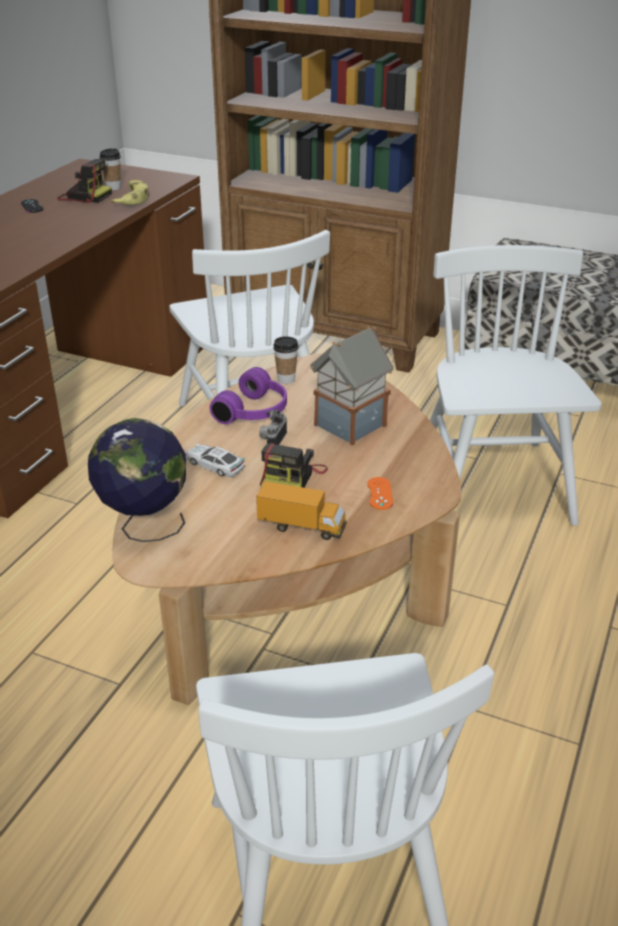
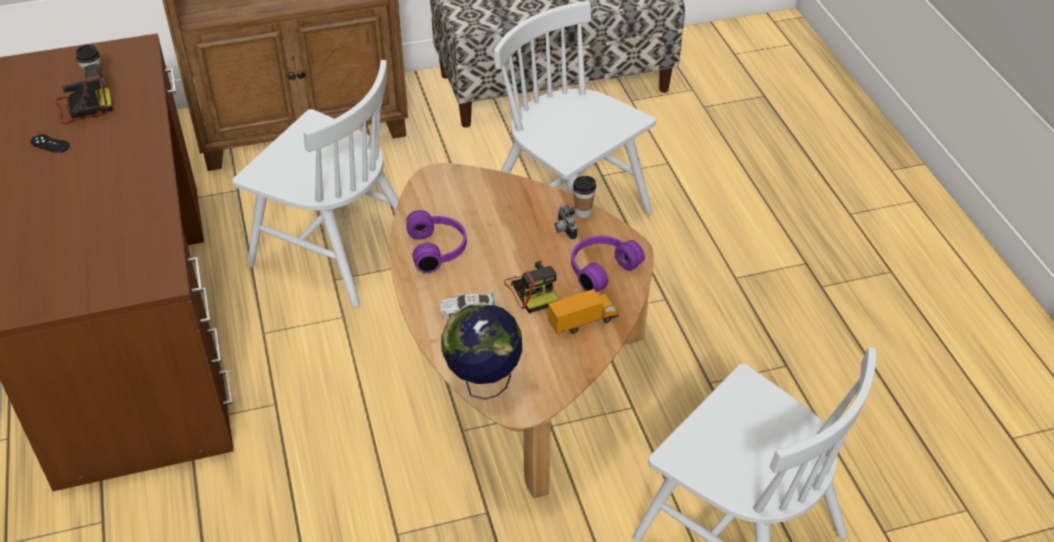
camera: 40 degrees left, 10 degrees up
(131, 199) = (137, 92): banana -> none
(273, 441) = (482, 267): camera -> camera (563, 230)
(286, 380) = (425, 207): cup -> cup (583, 212)
(349, 426) = (519, 225): toy house -> none
(380, 493) = (600, 268): orange game controller -> purple headphones

